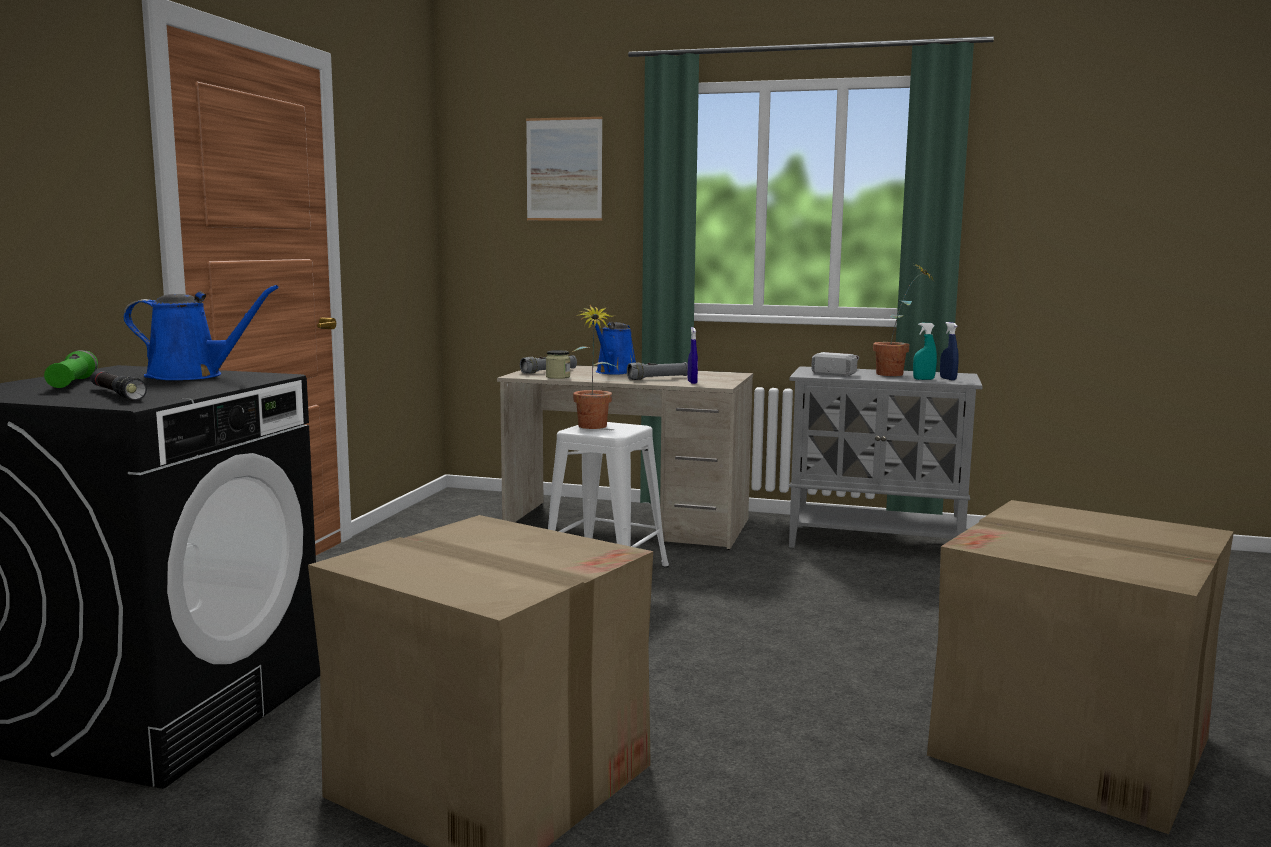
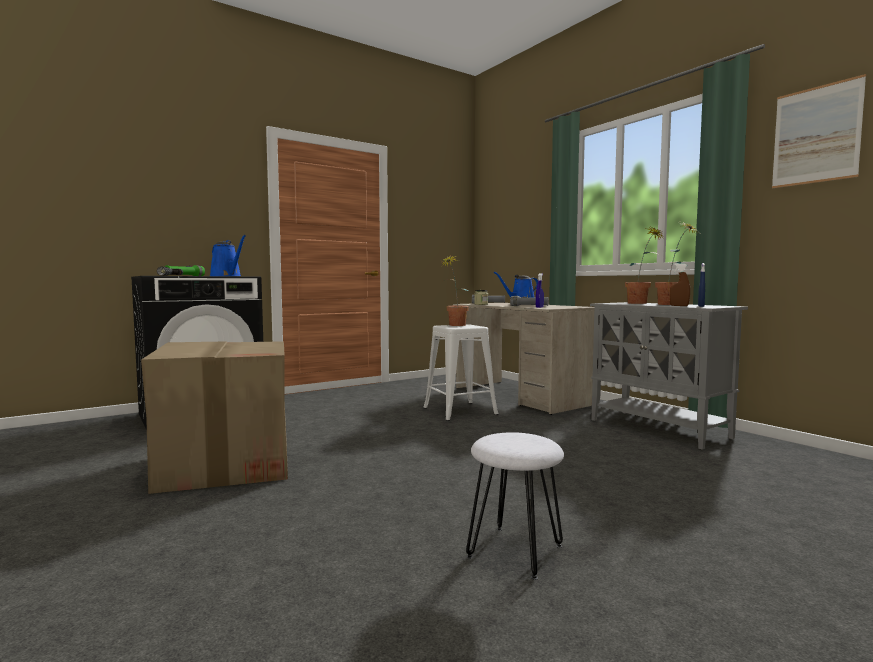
camera: 40 degrees right, 5 degrees down
(564, 169) = (522, 193): picture -> picture (816, 135)
(843, 371) = (642, 303): hammer -> potted plant
(923, 379) = (679, 306): turquoise spray bottle -> brown spray bottle
(1073, 747) = (514, 552): cardboard box -> white stool

